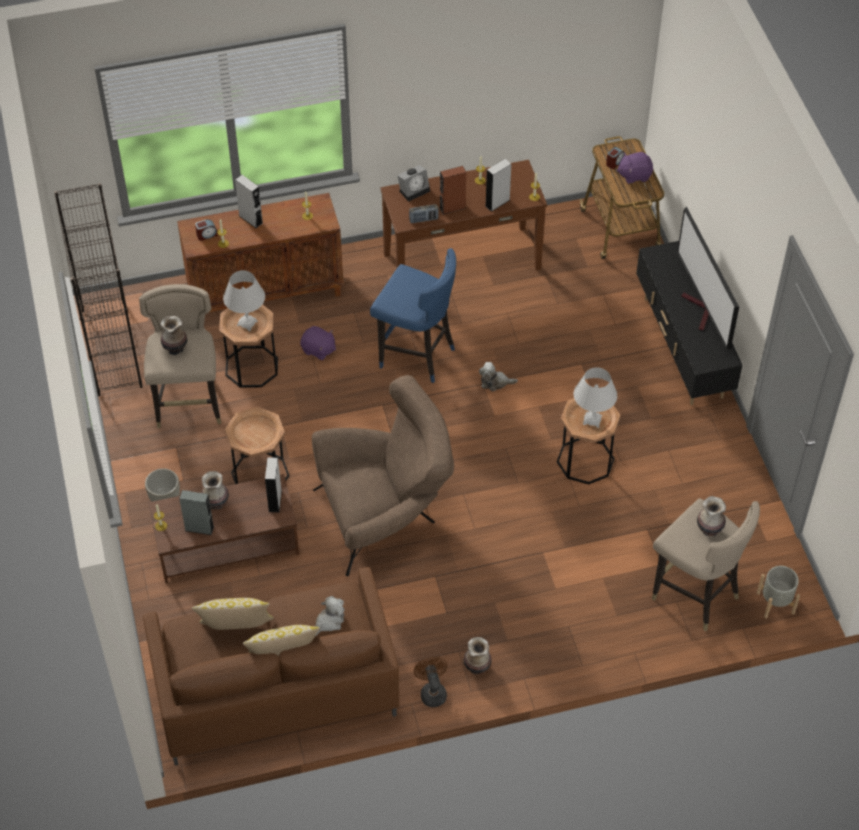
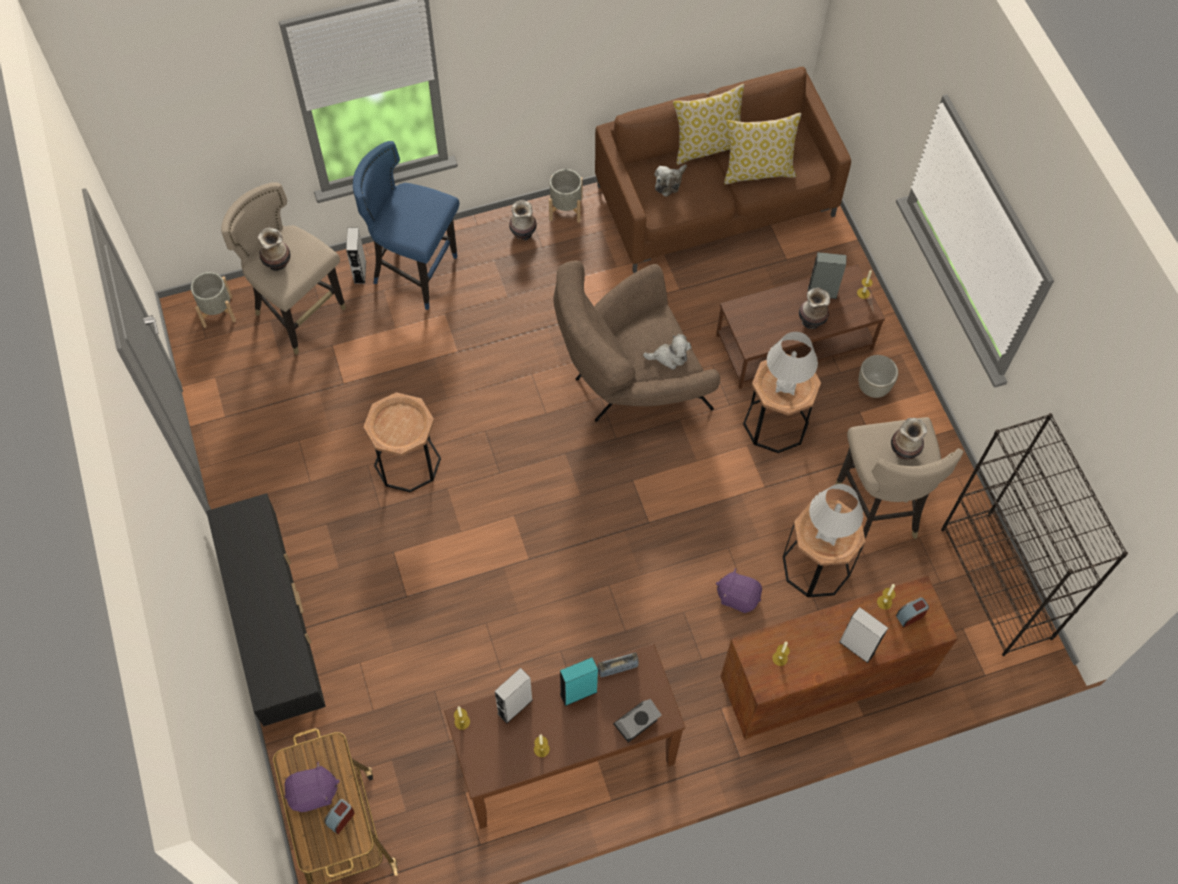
camera: 175 degrees right, 10 degrees up
(275, 500) = (748, 327): grey speaker -> grey speaker (360, 272)
(416, 355) = (614, 596): blue stool -> blue stool (416, 273)
(432, 691) = (565, 209): brown fan -> grey planter
(452, 208) = (578, 693): brown speaker -> turquoise speaker
(495, 382) = (514, 562): plush toy -> plush toy (669, 357)
(592, 420) = (396, 422): white table lamp -> white table lamp (785, 385)
(701, 311) = (246, 589): television -> none

